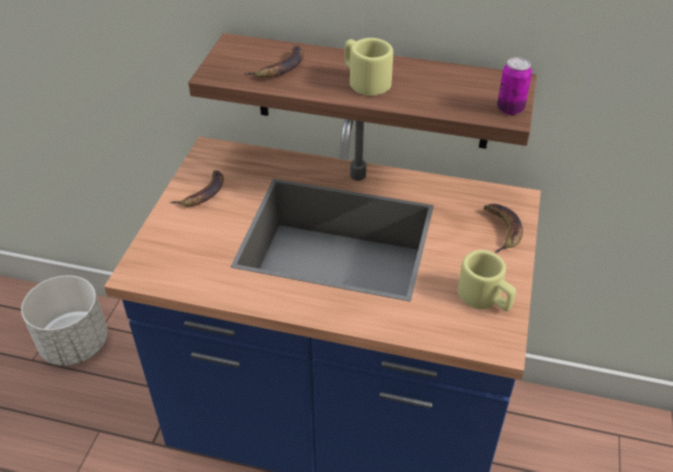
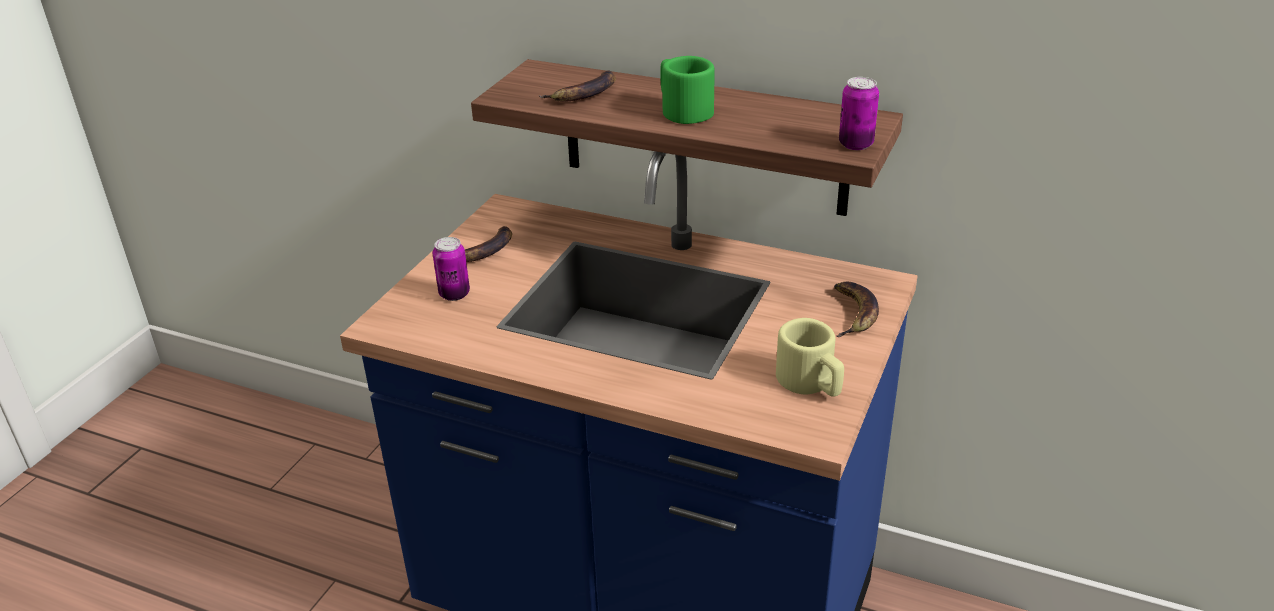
camera: 10 degrees right, 10 degrees down
(74, 344) = (325, 475): white planter -> none
(189, 238) = (454, 294): none -> can
(365, 81) = (682, 110): beige mug -> green mug

